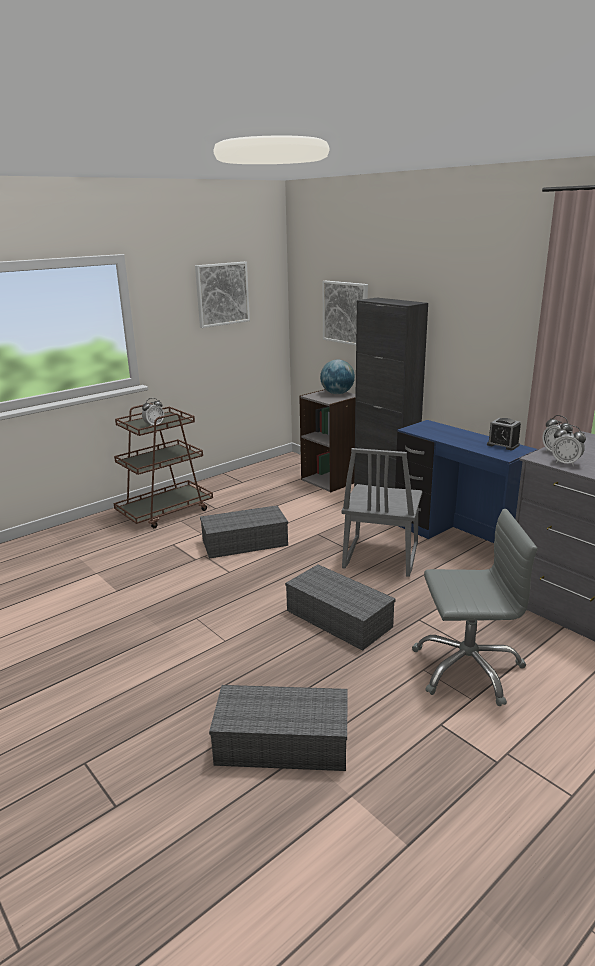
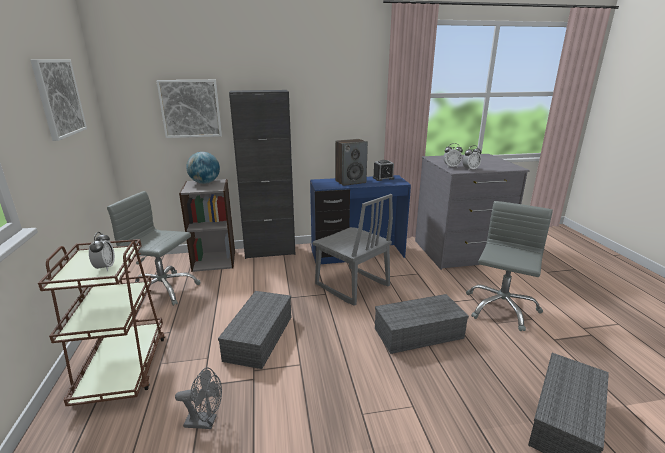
camera: 60 degrees left, 0 degrees up
(142, 559) = (205, 422): none -> grey fan
(262, 482) = (163, 290): none -> grey office chair
(455, 435) = (350, 181): none -> speaker

